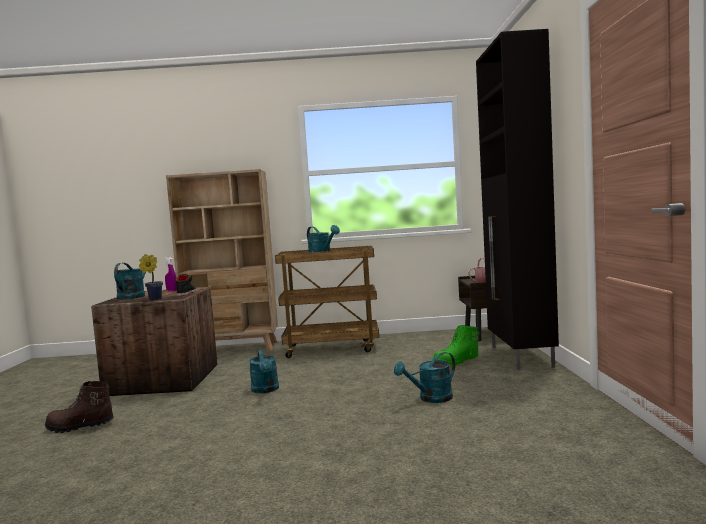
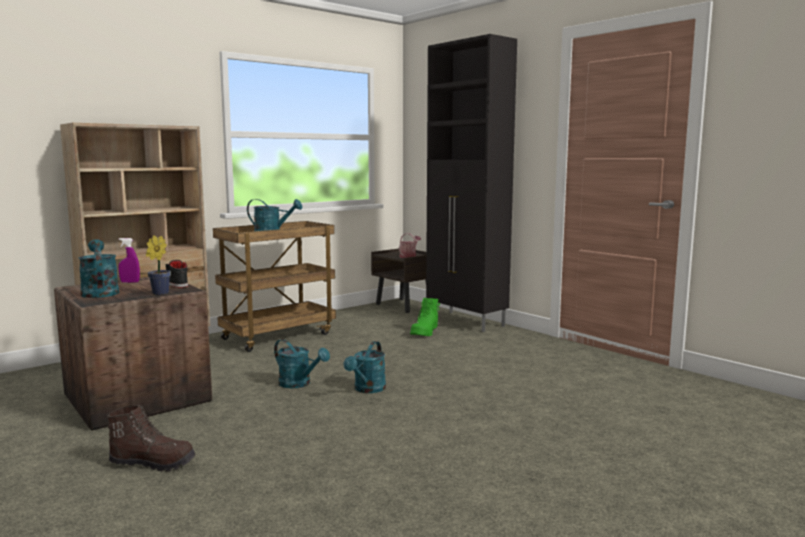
camera: 40 degrees left, 5 degrees up
(79, 427) = (153, 463): brown boot -> brown boot turned 135 degrees counterclockwise
(431, 399) = (464, 363): turquoise watering can -> turquoise watering can (367, 389)

